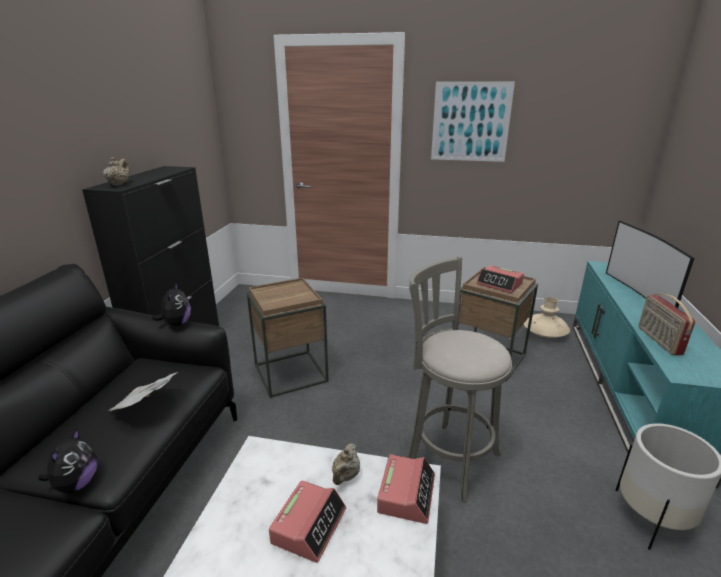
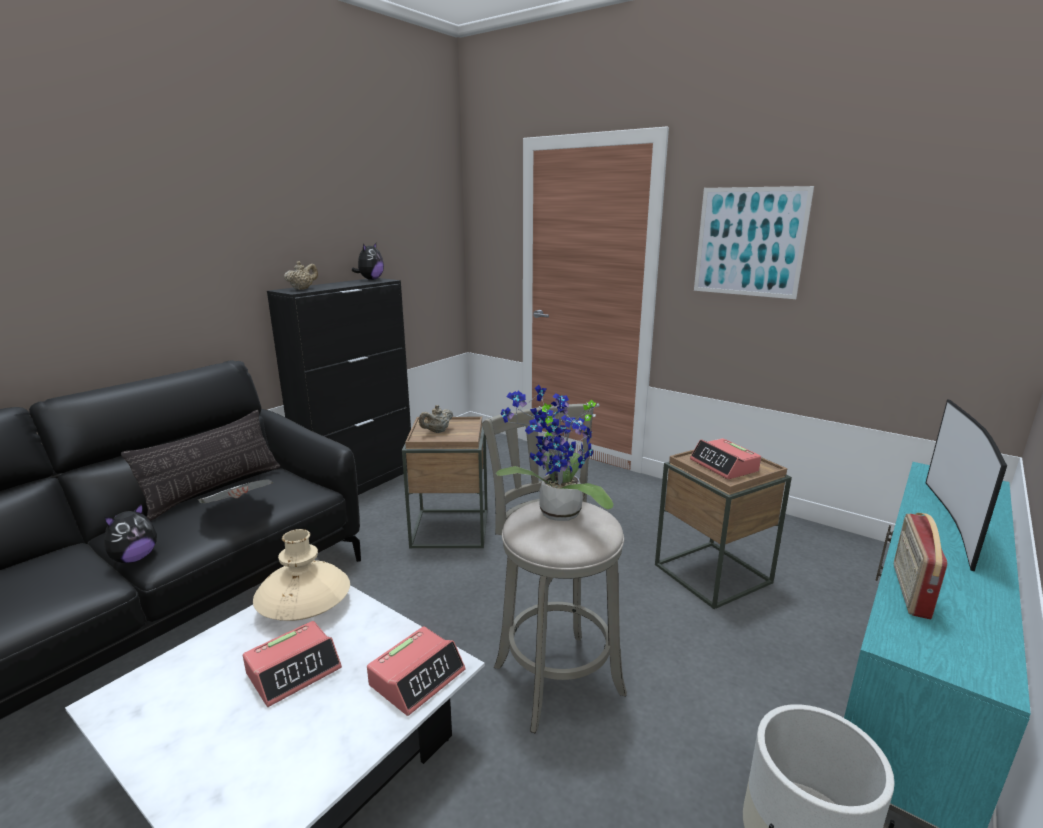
camera: 25 degrees right, 5 degrees down
(98, 394) = (214, 489): none -> pillow
(176, 324) = (312, 437): plush toy -> plush toy (370, 279)
(346, 476) = (372, 637): beige teapot -> beige teapot (437, 431)
(456, 344) = (555, 514): none -> potted plant
(545, 333) = (830, 563): beige vase -> beige vase (305, 605)

